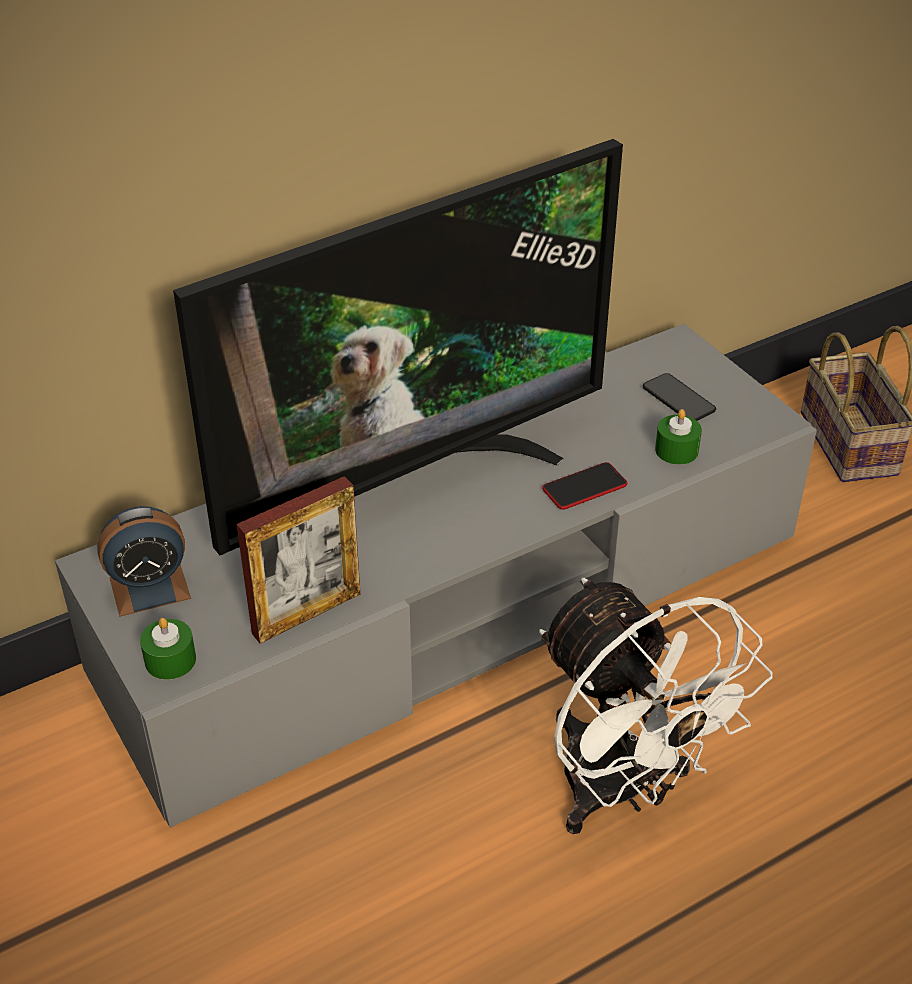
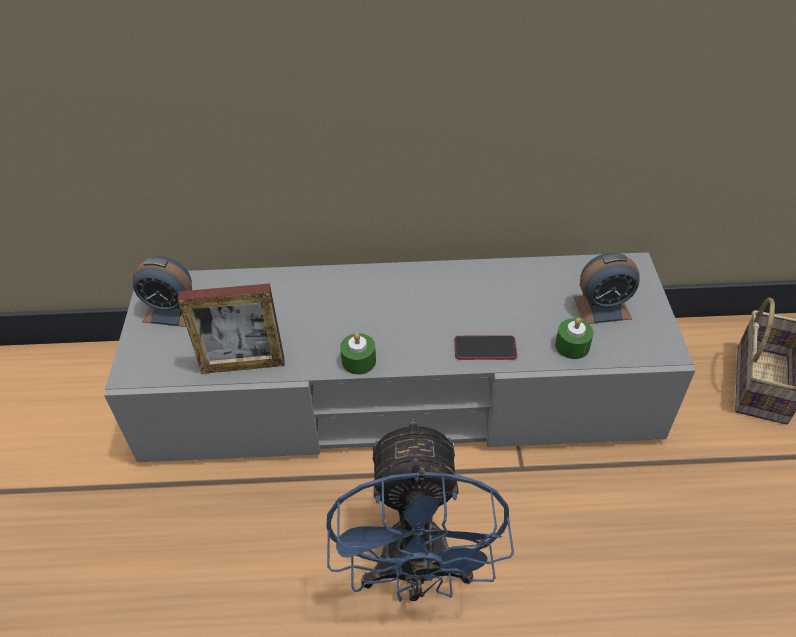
camera: 30 degrees right, 5 degrees up
(170, 660) = (146, 362): green candle -> green candle (359, 361)
(410, 486) = (371, 303): television -> none
(622, 791) = (416, 573): white fan -> blue fan
(678, 399) = (602, 308): phone -> alarm clock

